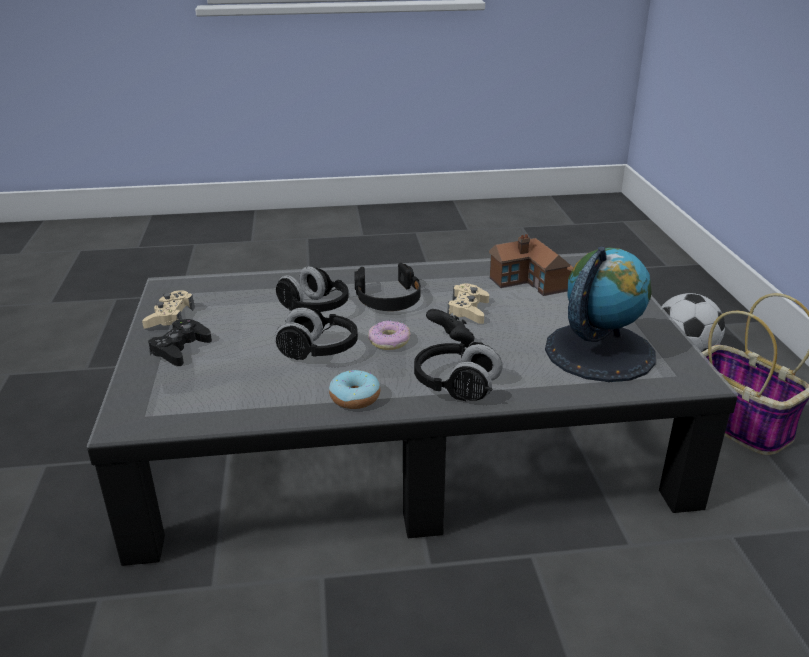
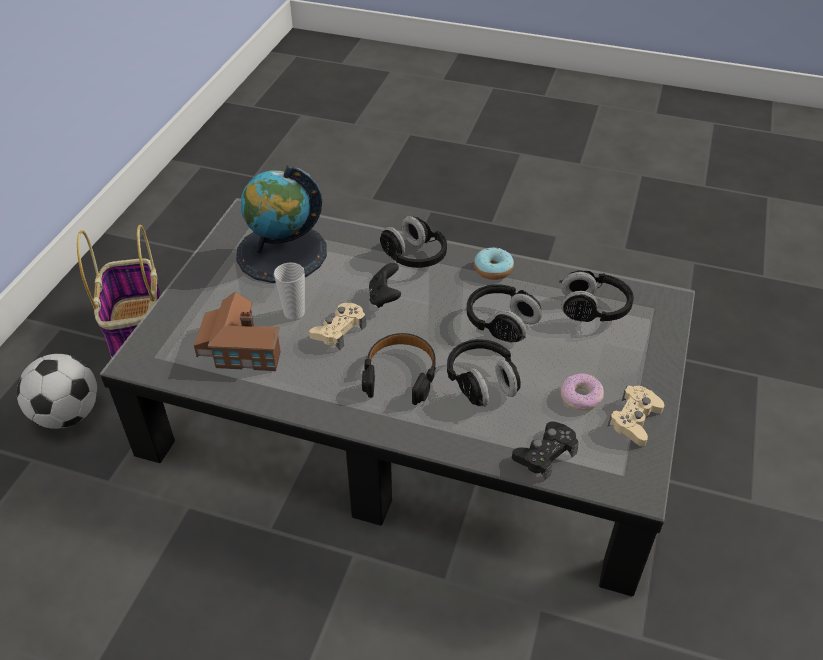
camera: 155 degrees left, 15 degrees up
(180, 349) = (624, 366): black game controller -> black game controller (545, 454)
(220, 388) = (593, 309): none -> black headphones
(389, 341) = (435, 316): donut -> donut (581, 397)
(522, 312) = (294, 312): none -> cup

